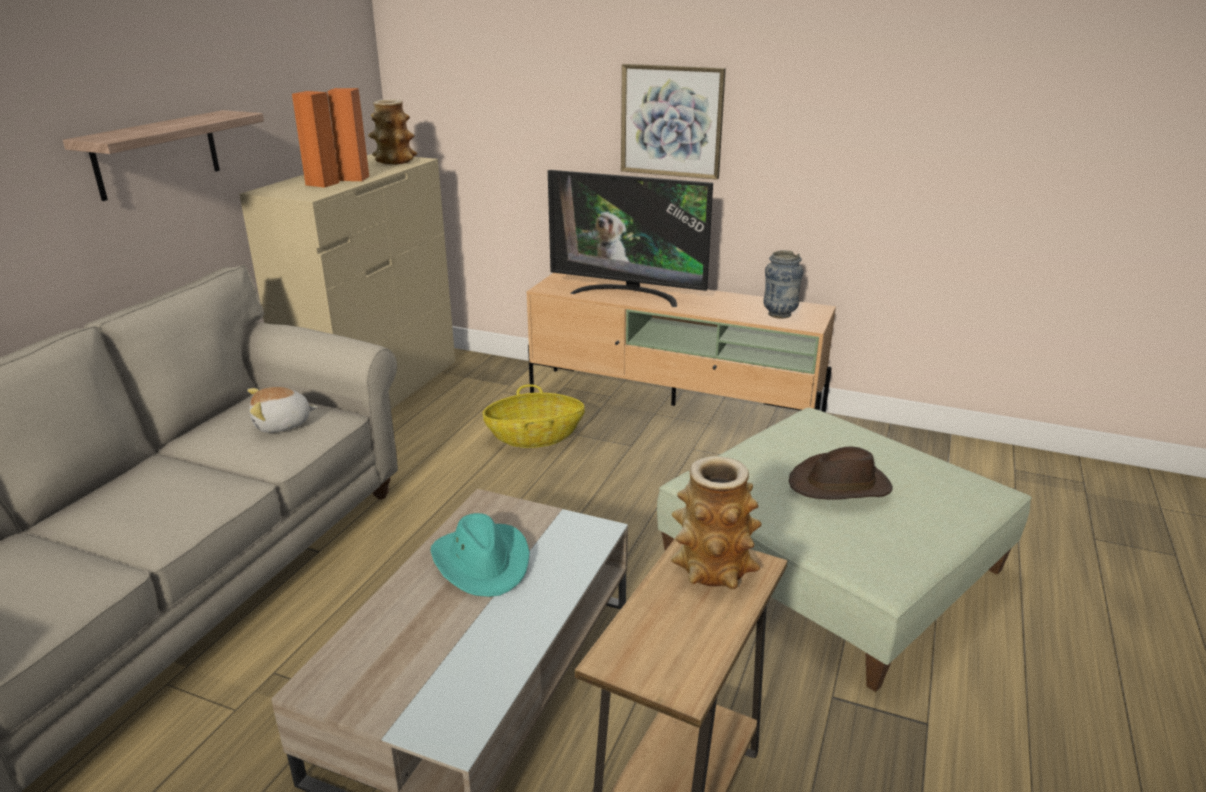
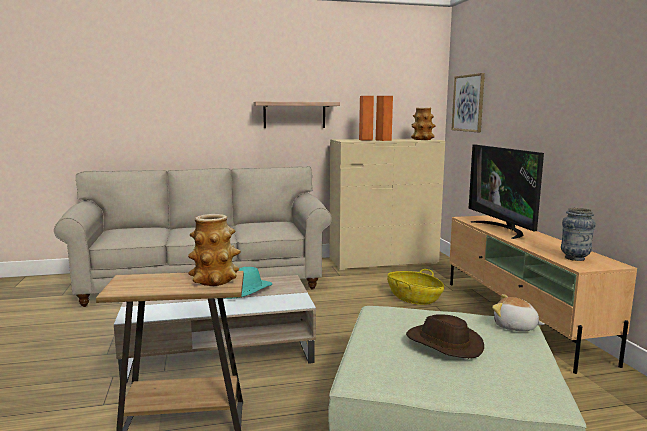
camera: 55 degrees right, 15 degrees down
(282, 424) = (270, 228): plush toy -> plush toy (515, 327)
(671, 121) = (552, 117): picture -> picture (468, 103)

